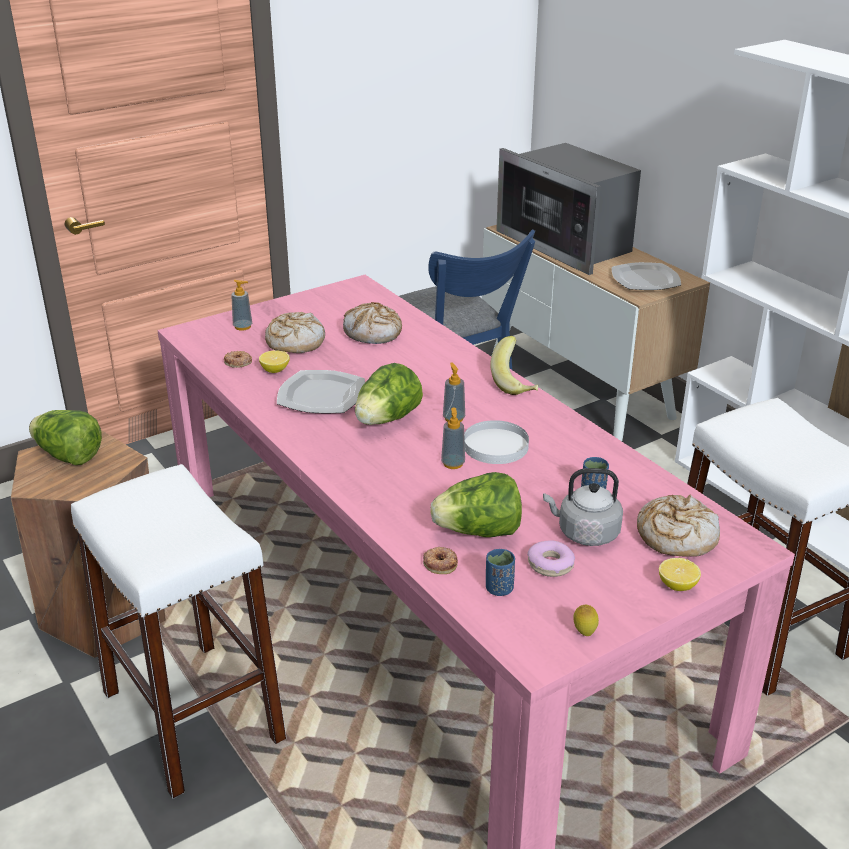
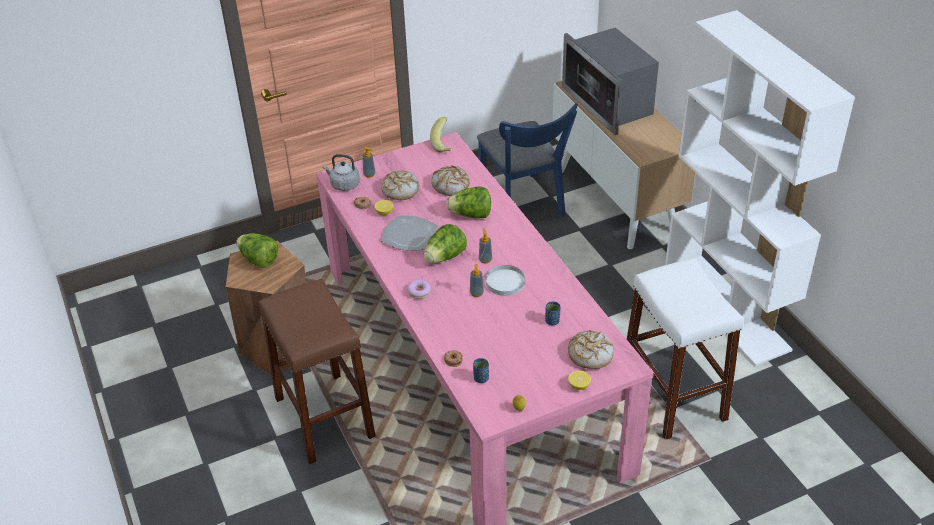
camera: 10 degrees right, 10 degrees up
(192, 715) = (324, 417): white stool -> brown stool
(479, 532) = (479, 341): lettuce -> lettuce (471, 215)
(517, 383) = (531, 234): banana -> banana (445, 144)
(550, 564) = (513, 366): donut -> donut (419, 292)
(585, 533) = (539, 348): grey kettle -> grey kettle (343, 184)
(645, 279) = (653, 142): plate -> none

